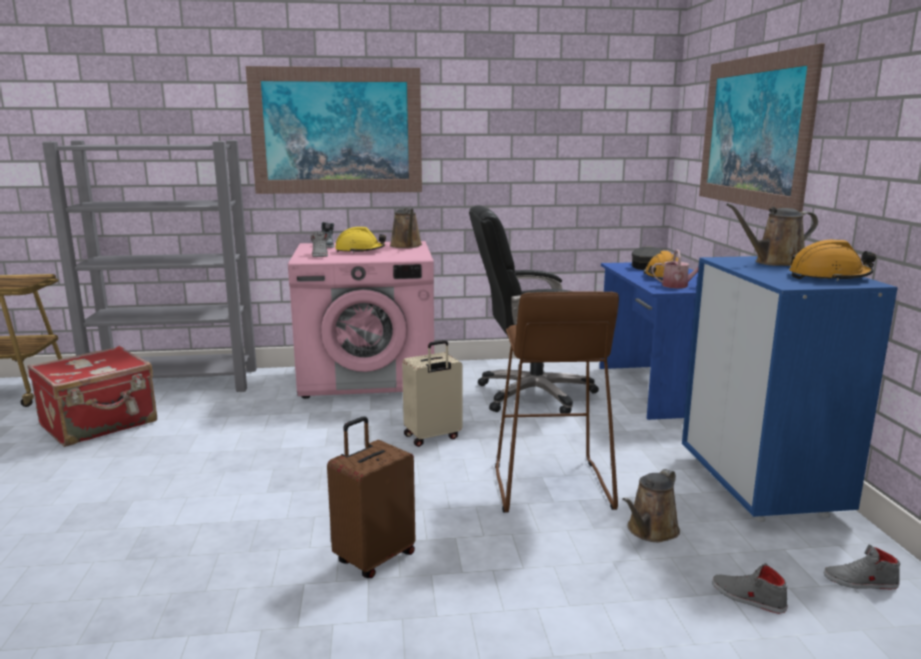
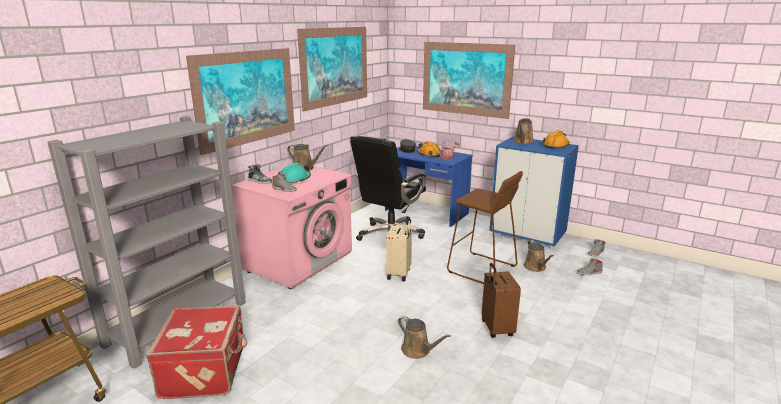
camera: 50 degrees left, 5 degrees up
(244, 516) = (418, 350): none -> brown watering can
(360, 251) = (294, 179): yellow hard hat -> turquoise hard hat
(524, 104) = (335, 66): none -> picture

